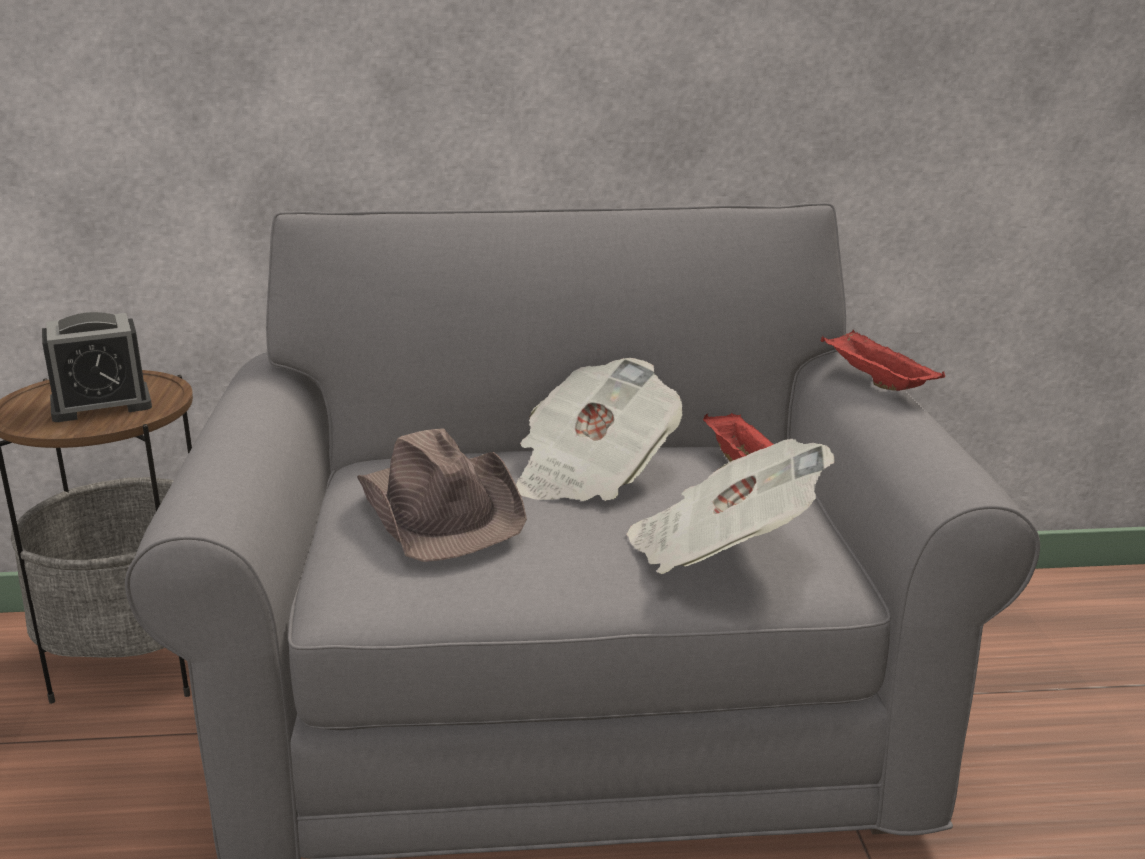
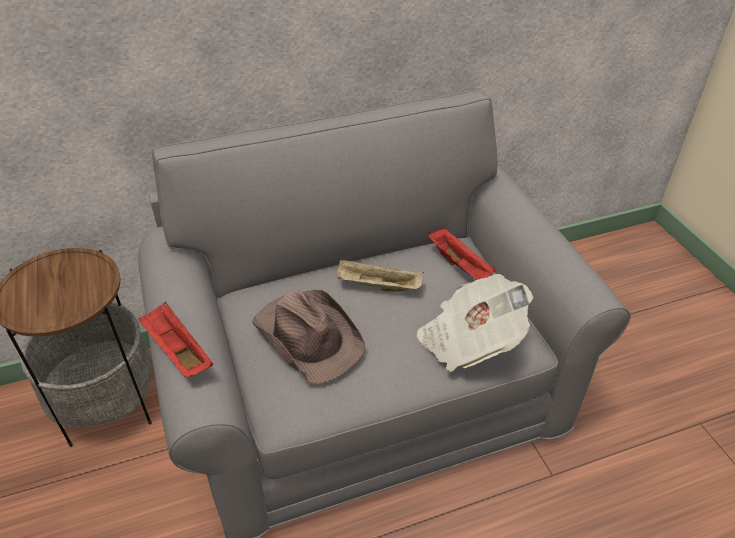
camera: 15 degrees left, 20 degrees up
(101, 404) = (64, 289): alarm clock -> none
(591, 473) = (377, 286): newspaper -> beige tray
(875, 381) = (521, 205): red tray -> red tray (177, 351)

